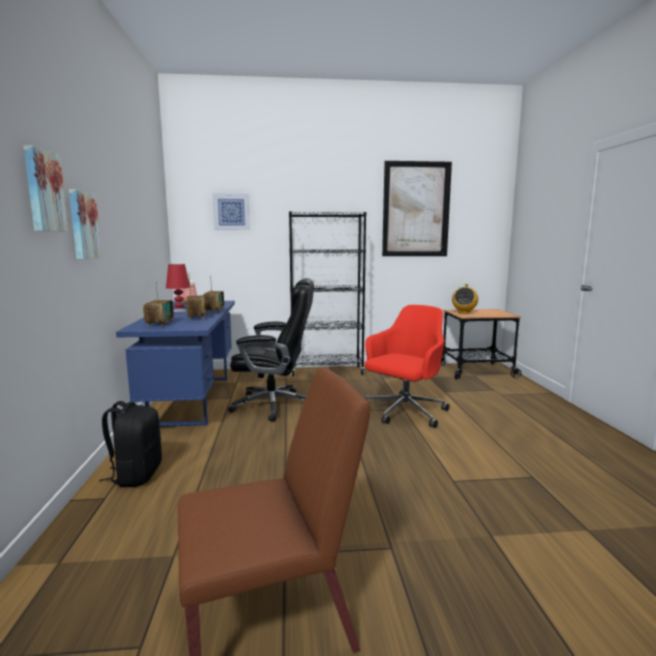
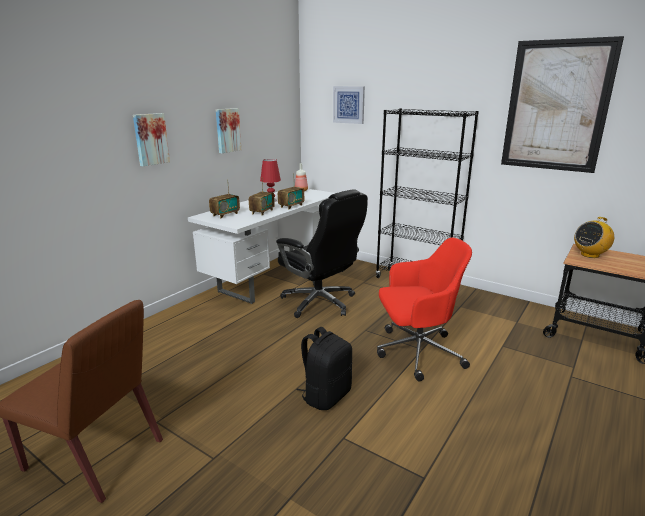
camera: 40 degrees right, 10 degrees up
(43, 191) = (100, 123): picture -> picture (227, 130)
(136, 475) = (167, 326): black backpack -> black backpack (326, 396)
(192, 399) = (274, 277): blue desk -> white desk

